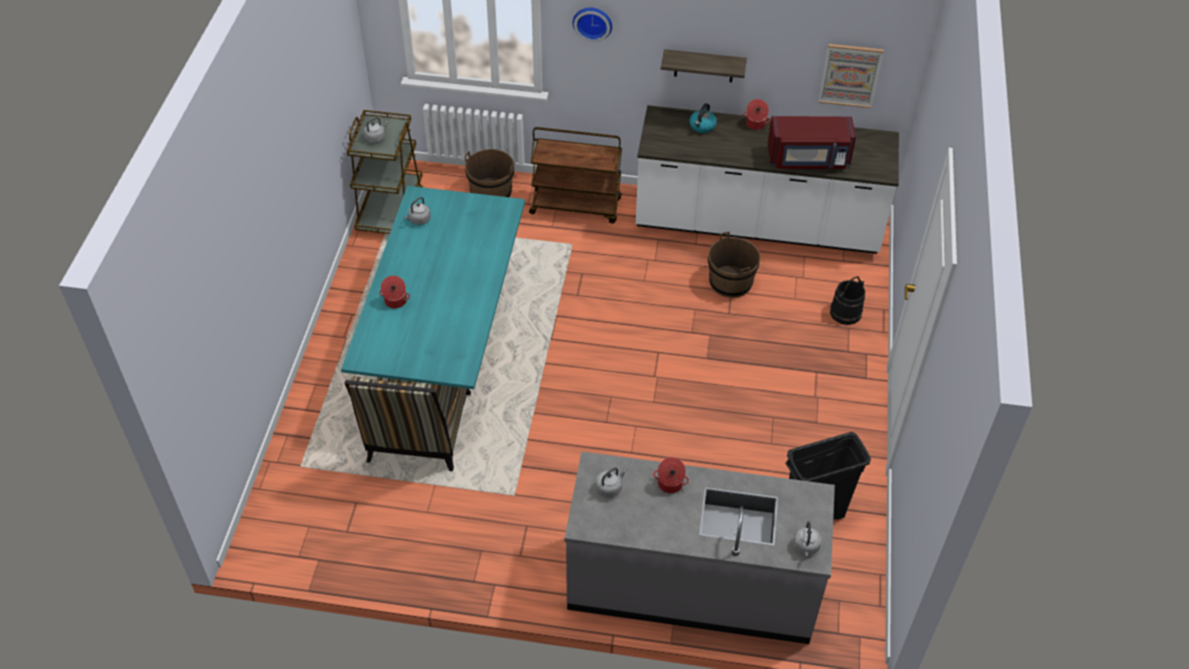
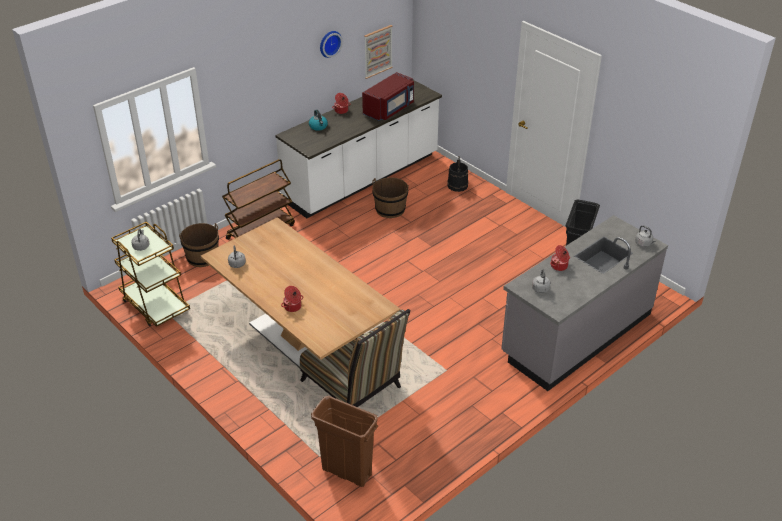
camera: 50 degrees left, 10 degrees down
(298, 501) = (346, 472): none -> brown trash can
(446, 347) = (301, 340): turquoise dining table -> beige dining table
(593, 22) = (233, 89): wall clock -> wall clock (329, 43)
(704, 66) = (302, 87): shelf -> none

